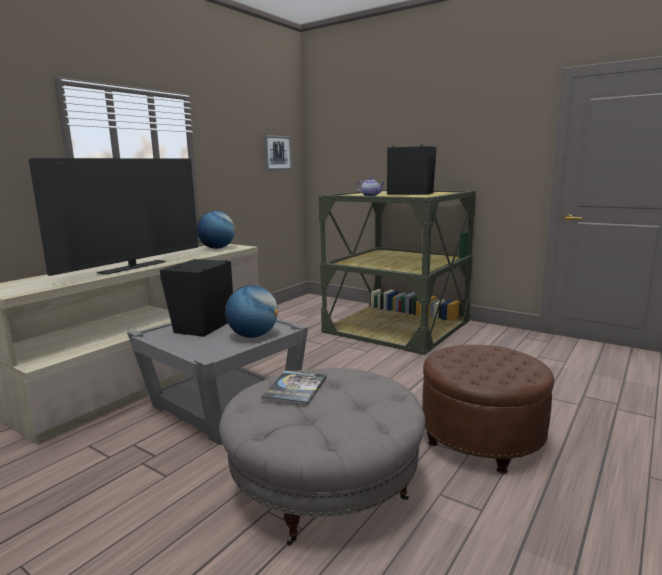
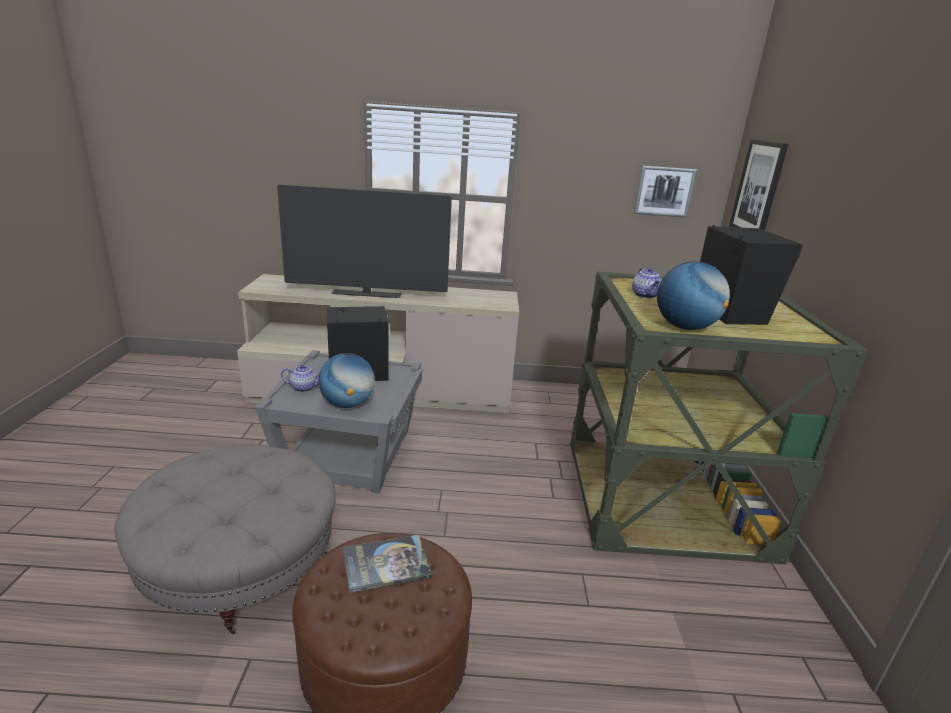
camera: 55 degrees right, 10 degrees up
(196, 346) = (304, 388): none -> teapot
(217, 248) = (485, 298): globe -> globe (685, 327)
(295, 388) = (246, 468): book -> book (386, 564)
(339, 141) = (758, 189): none -> picture

